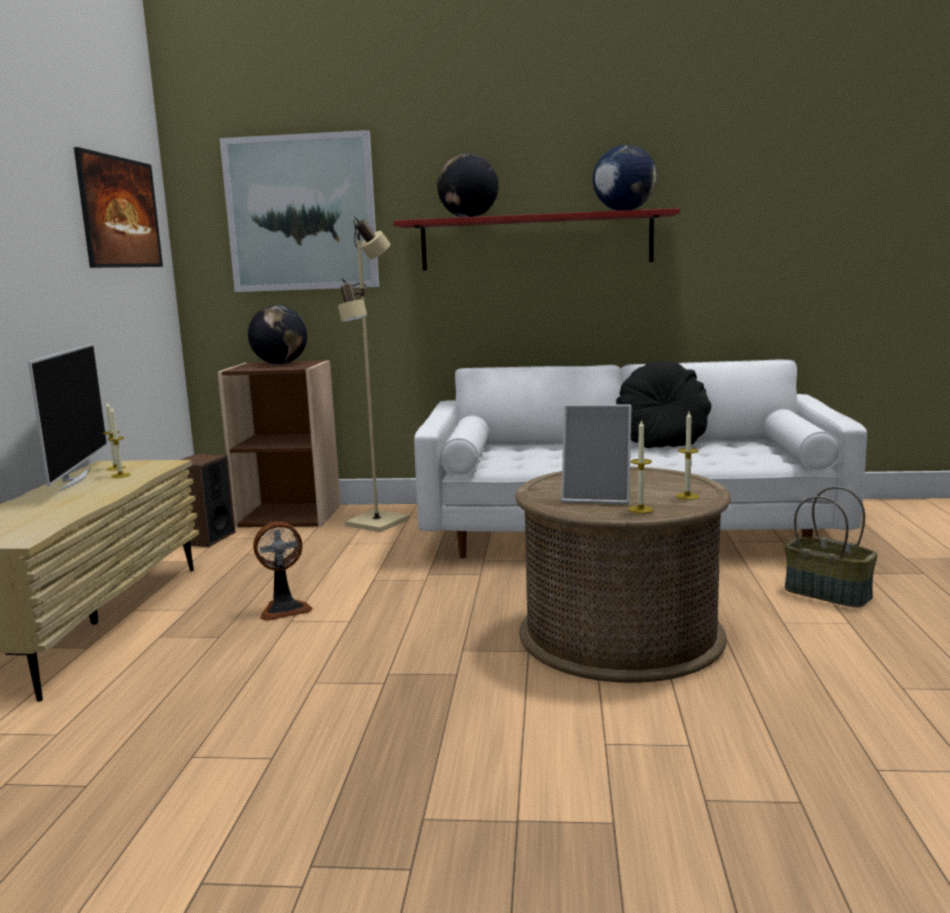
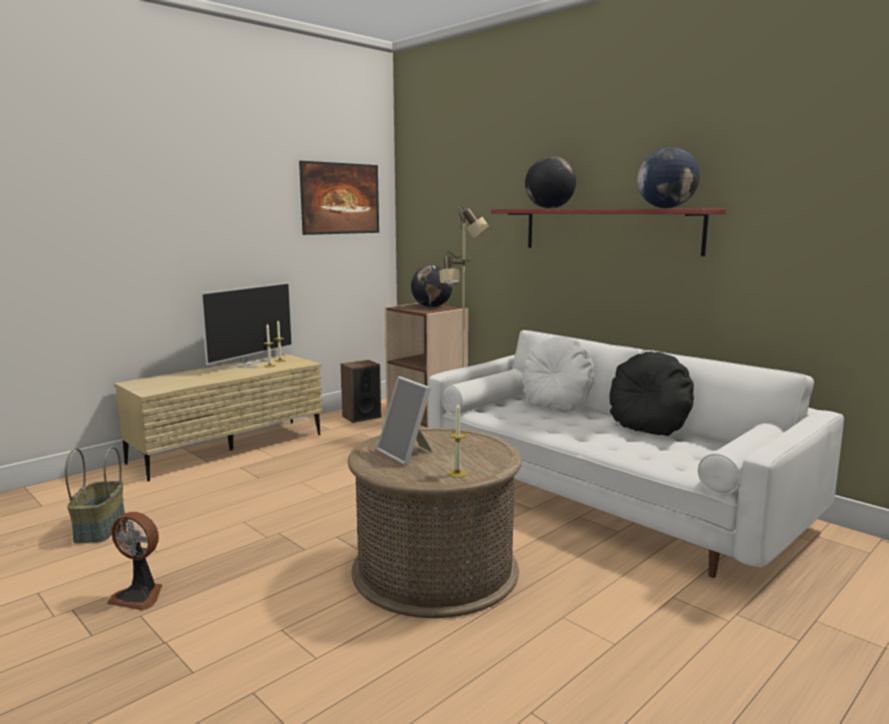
camera: 40 degrees right, 0 degrees up
(284, 609) = (311, 474): fan -> fan (140, 596)
(301, 213) = (460, 199): picture -> none
(542, 448) = (556, 407): none -> white pillow
(640, 509) = (396, 472): candle -> none
(828, 593) = (656, 614): basket -> basket (101, 528)

